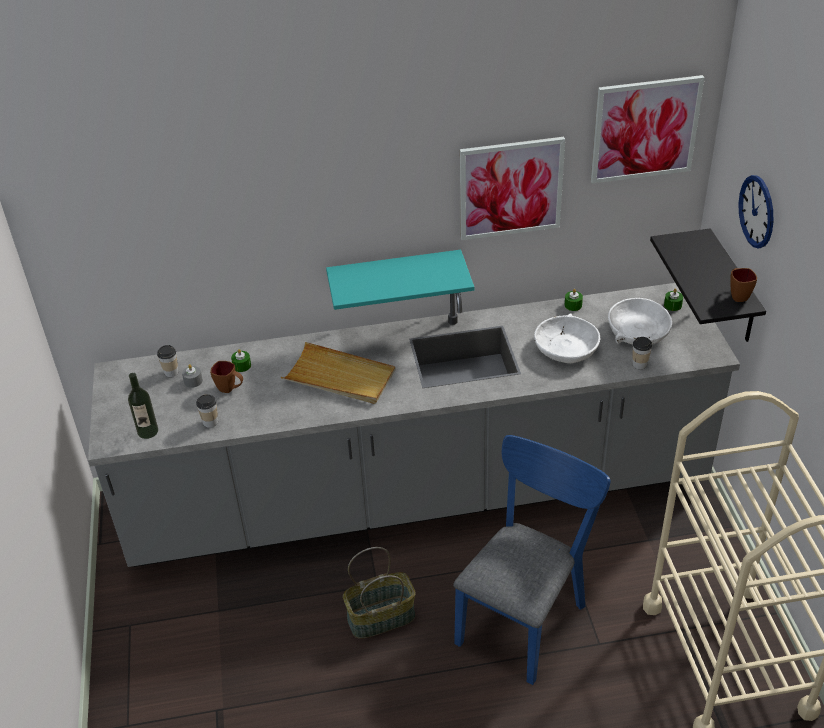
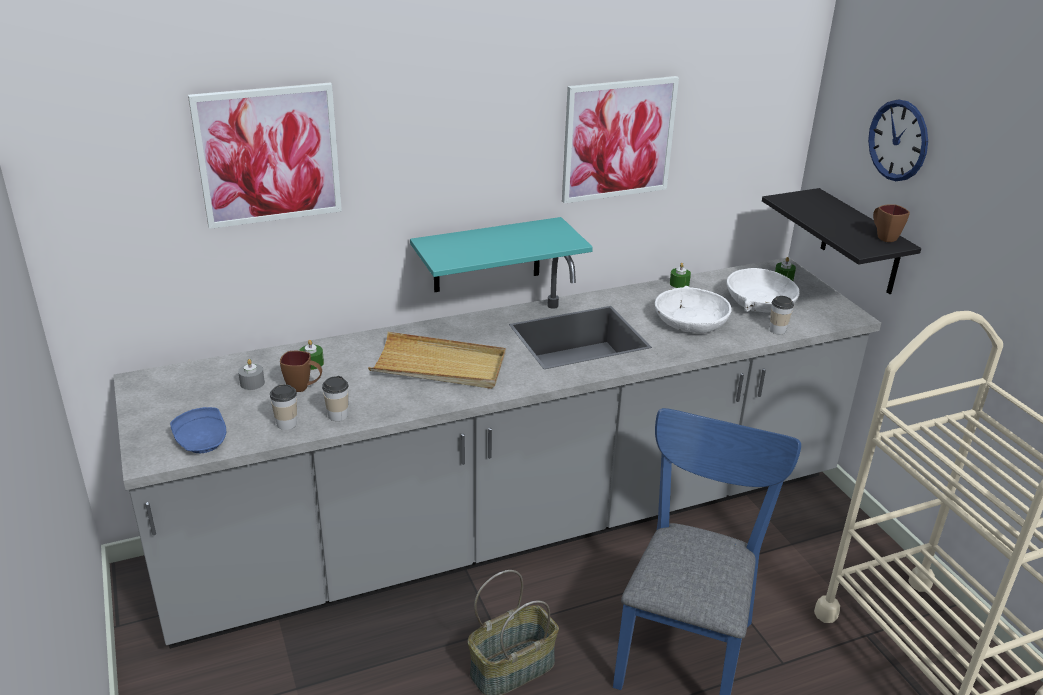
camera: 15 degrees left, 10 degrees down
(148, 431) = (203, 441): bottle -> blue plate
(171, 372) = (220, 376): cup -> cup (337, 415)
(645, 129) = (756, 71): picture -> picture (268, 155)

